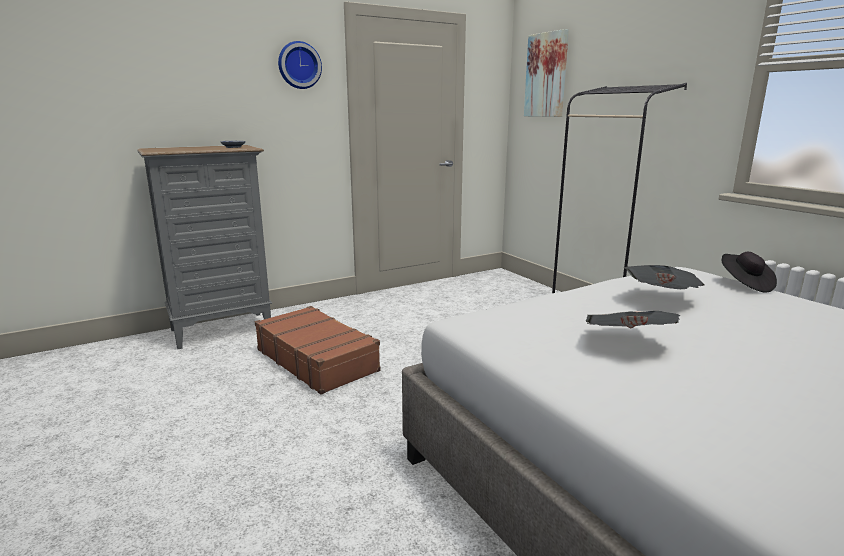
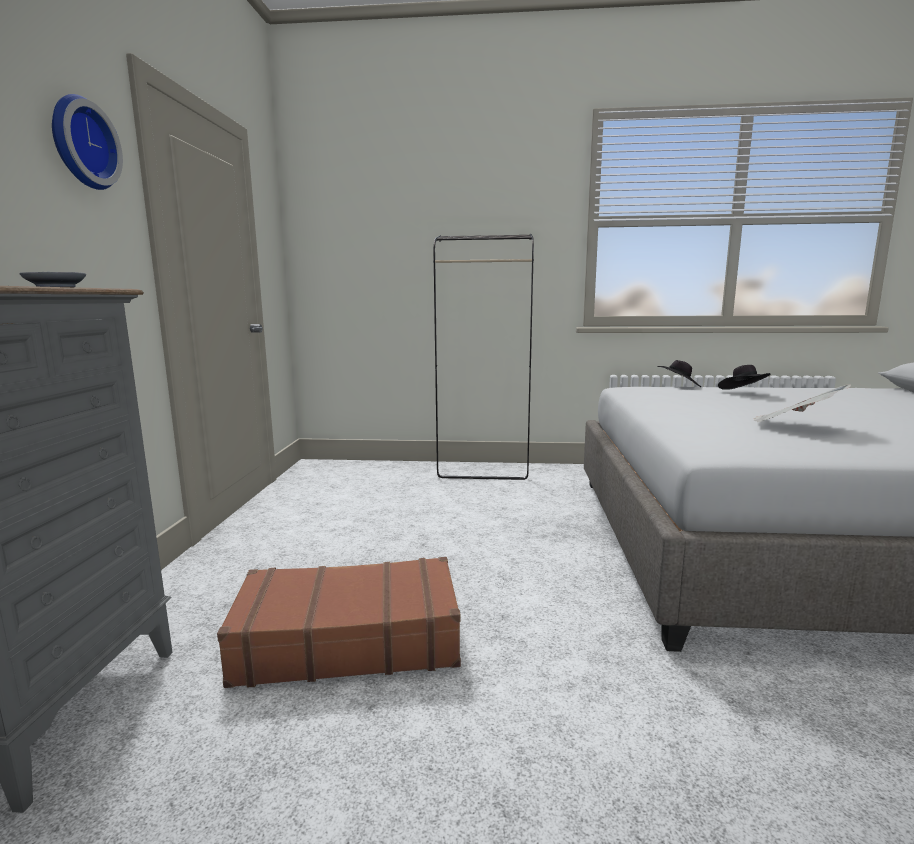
camera: 55 degrees left, 5 degrees down
(546, 75) = (347, 221): picture -> none
(661, 297) = (698, 400): newspaper -> none
(769, 310) = (743, 392): none -> black hat

